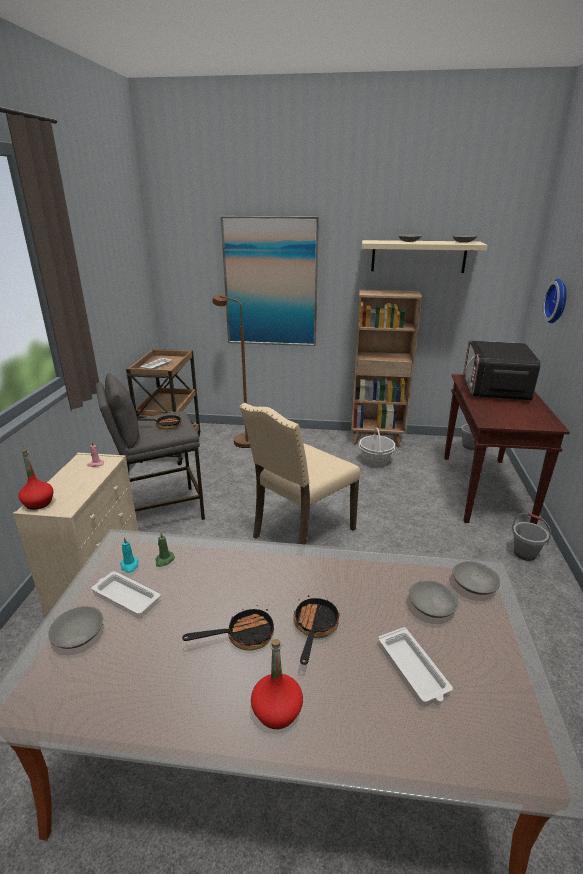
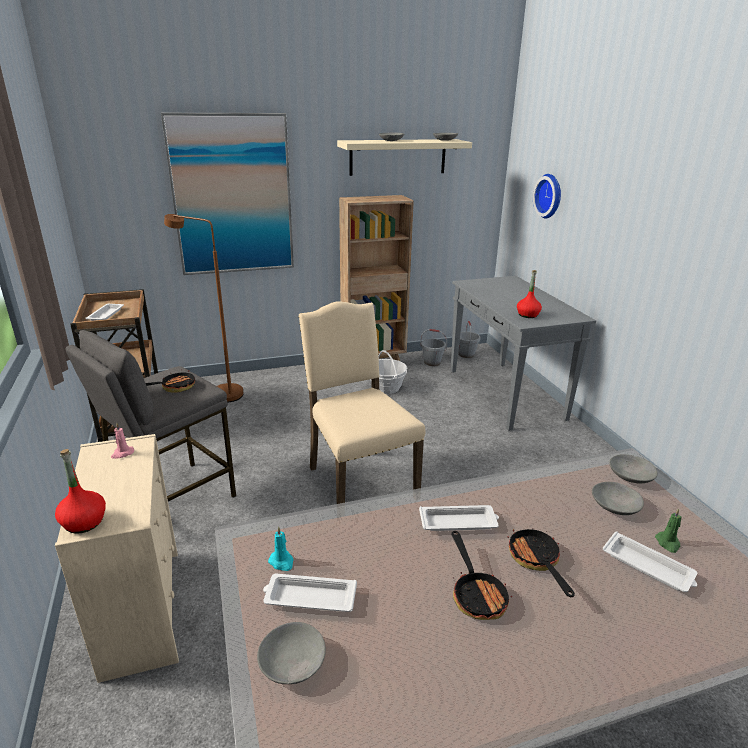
camera: 25 degrees left, 0 degrees up
(164, 560) = (318, 543): green candle -> green candle (668, 543)
(243, 635) = (476, 593): frying pan -> frying pan turned 120 degrees clockwise
(277, 711) = (573, 653): red bottle -> red bottle (527, 315)
(279, 577) = (459, 522): none -> white tray
(301, 533) = (358, 482): beige chair -> beige chair turned 135 degrees clockwise
(485, 490) = (506, 395): brown console table -> grey console table
(494, 389) = (503, 290): microwave -> none
(524, 553) = (574, 446): grey bucket -> grey bucket (432, 362)

